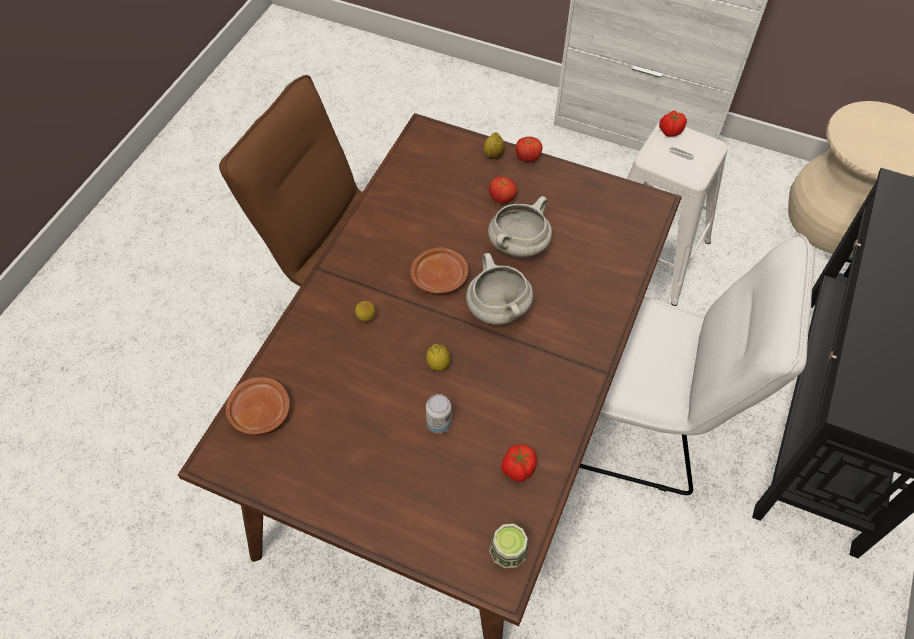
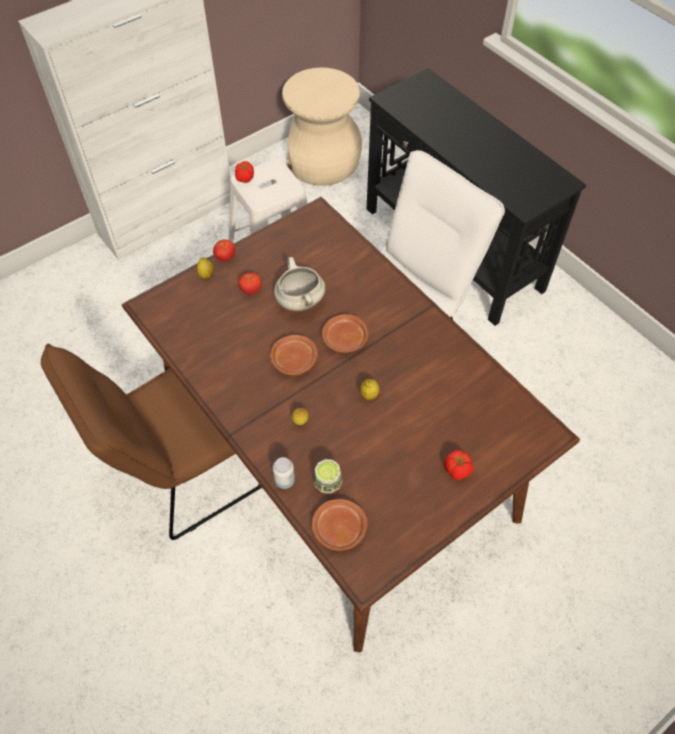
camera: 60 degrees left, 0 degrees up
(438, 423) = (416, 416): can -> can (284, 480)
(497, 309) = (345, 339): white cooking pot -> brown plate
(508, 553) = (532, 421): cup -> cup (328, 483)
(517, 469) = (475, 387): tomato -> tomato (457, 470)

